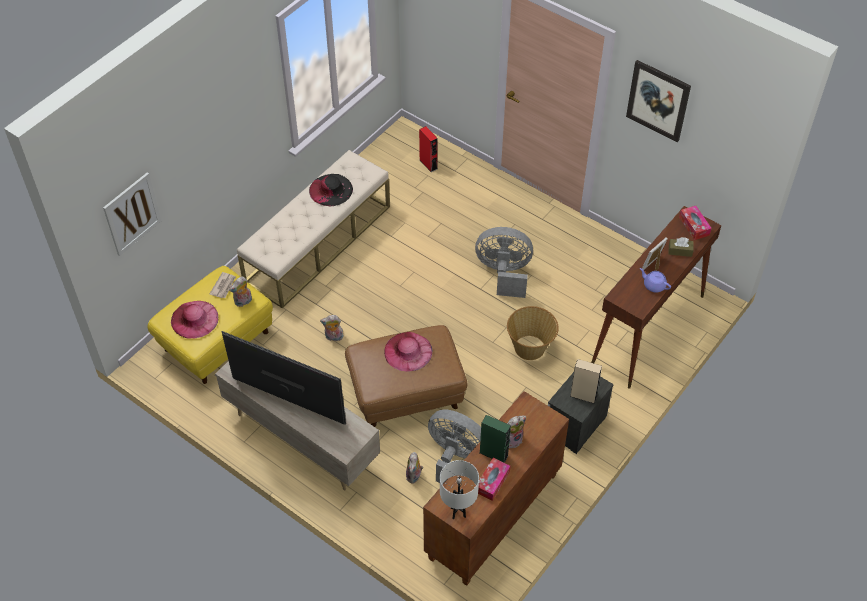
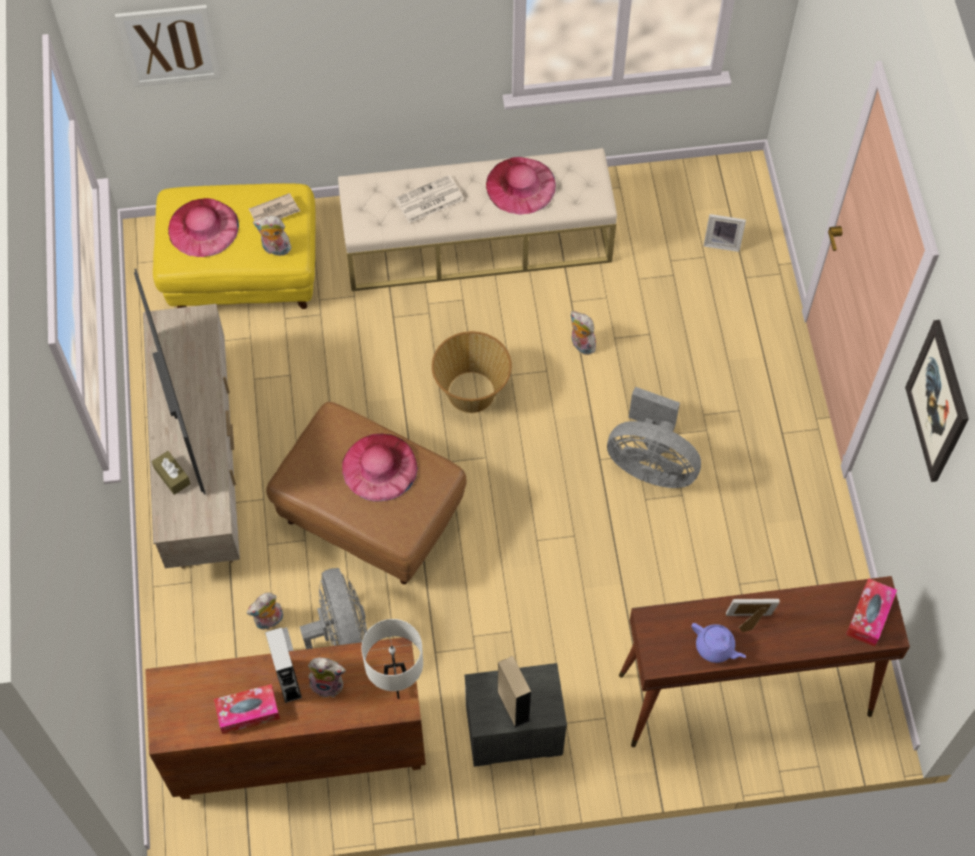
camera: 45 degrees right, 10 degrees up
(295, 226) = (428, 200): none -> newspaper
(331, 190) = (520, 185): black hat -> pink hat
(333, 337) = (367, 375): plush toy -> plush toy (581, 345)
(428, 164) = (722, 242): red speaker -> picture frame
(458, 512) = (172, 711): white table lamp -> white table lamp (397, 686)
(493, 454) = (288, 680): green speaker -> grey speaker
(504, 273) = (650, 464): grey fan -> grey fan turned 150 degrees clockwise
(530, 347) = (572, 586): basket -> basket (472, 393)
(653, 285) = (715, 647): purple teapot -> purple teapot turned 135 degrees clockwise
(680, 251) = (808, 632): brown tissue box -> brown tissue box (172, 476)

